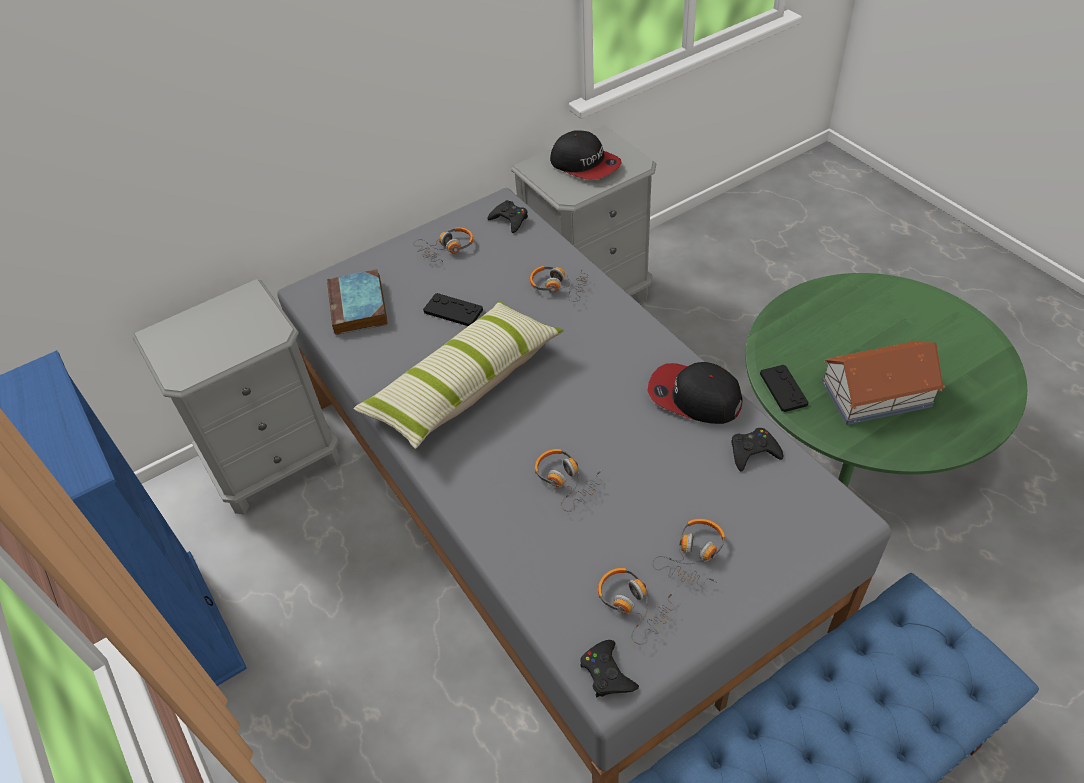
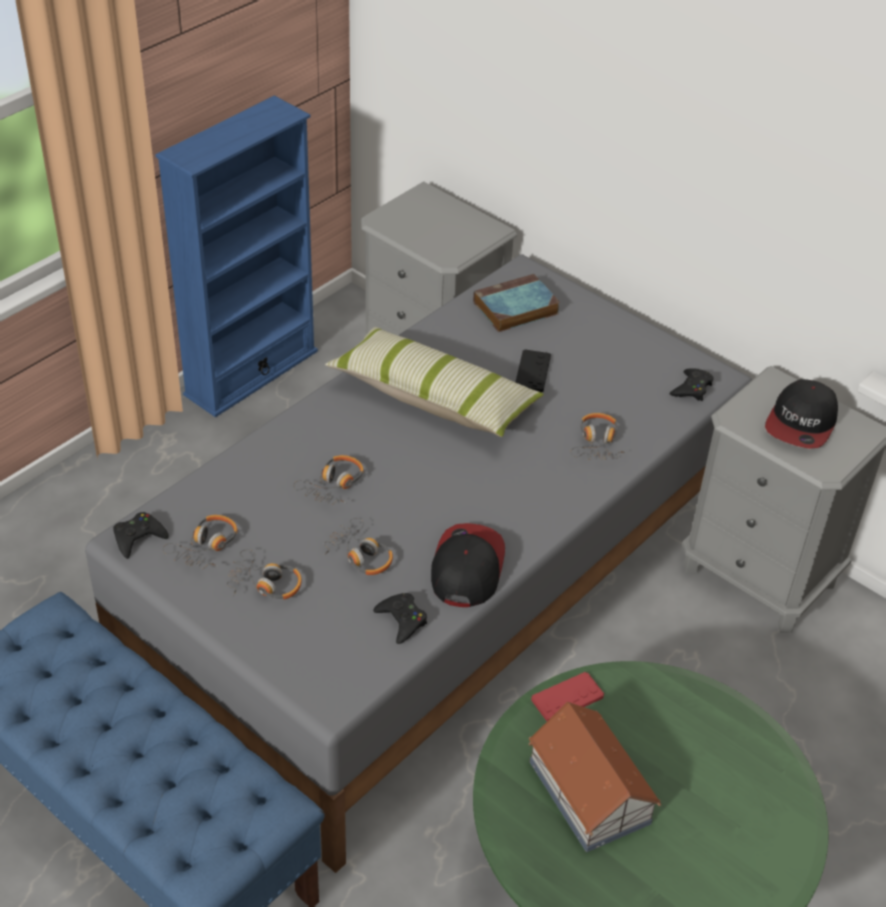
camera: 70 degrees right, 5 degrees down
(447, 249) = (623, 350): headphones -> headphones (360, 555)
(783, 389) = (567, 698): black game controller -> red game controller

